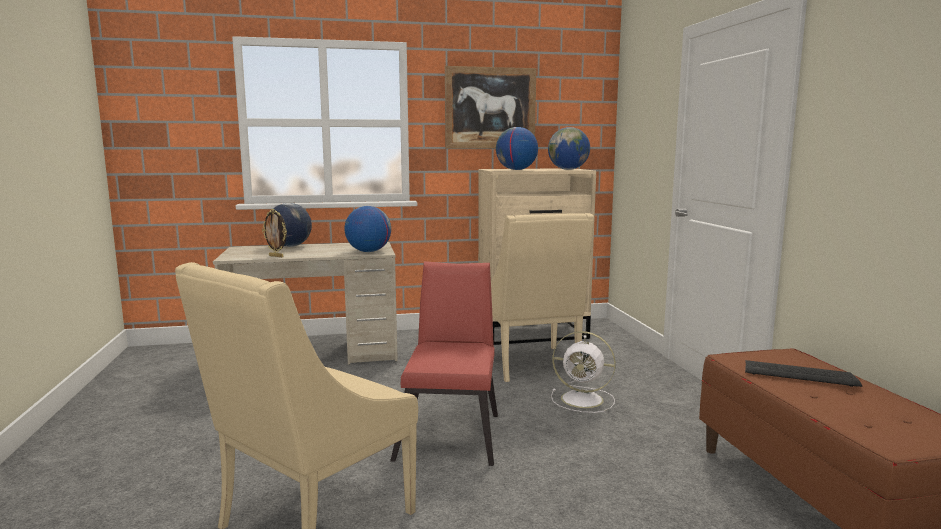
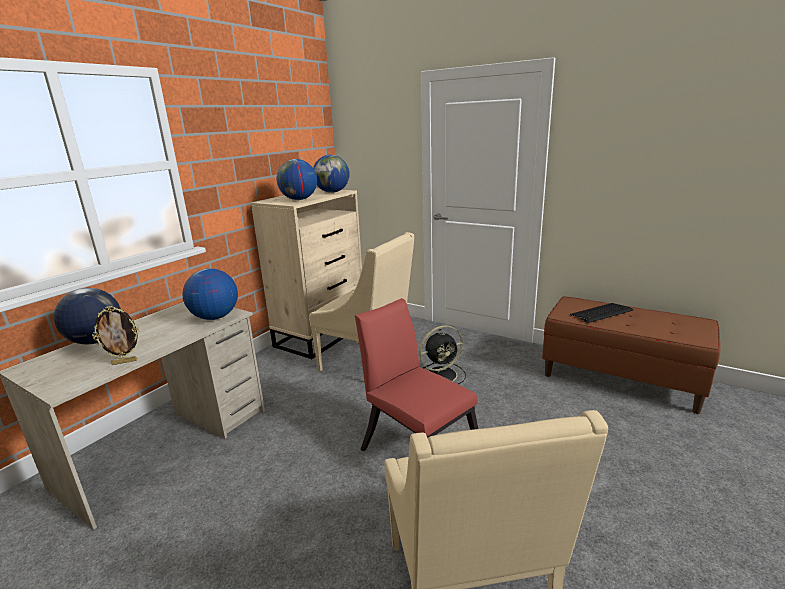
camera: 45 degrees left, 10 degrees up
(490, 108) = (247, 140): picture -> none
(584, 400) = (442, 374): white fan -> black fan

